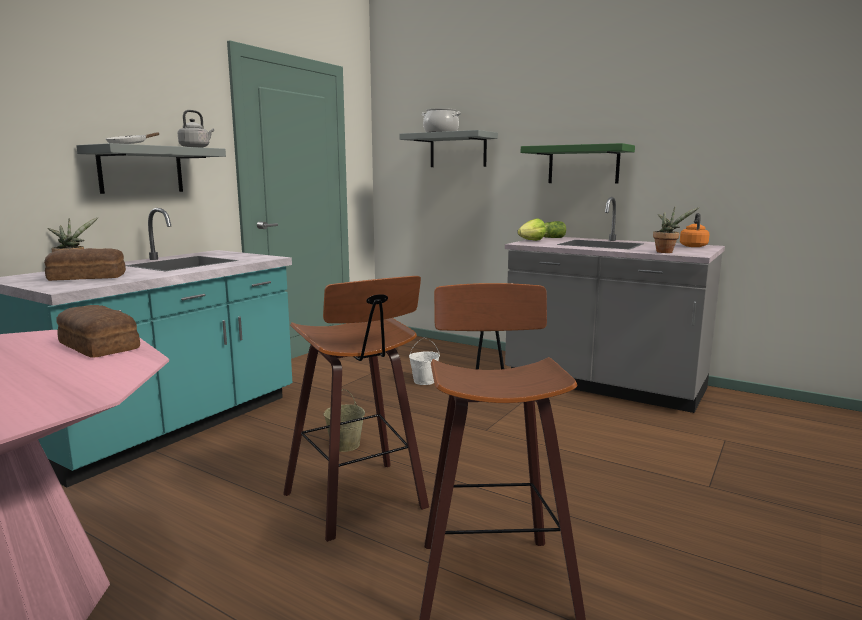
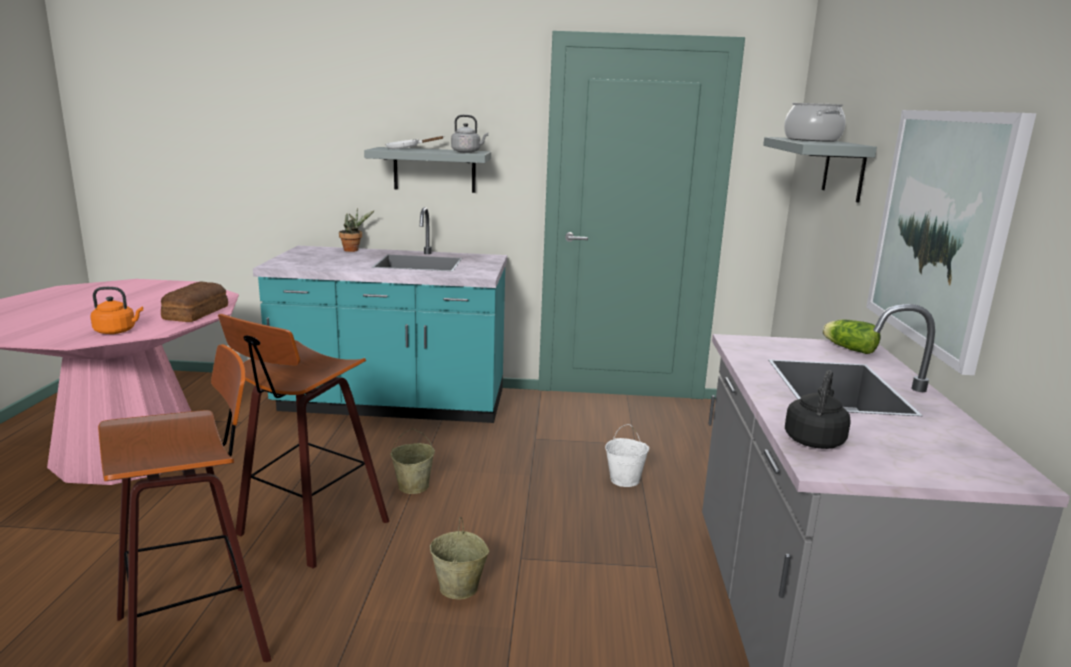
camera: 60 degrees right, 5 degrees up
(88, 277) = (324, 259): bread -> none
(503, 455) = (459, 587): none -> beige bucket
(528, 241) = (771, 341): lettuce -> none
(583, 165) = (940, 229): green shelf -> picture
(666, 252) = (814, 439): potted plant -> black kettle
(693, 246) = (972, 461): orange kettle -> orange kettle (117, 331)

